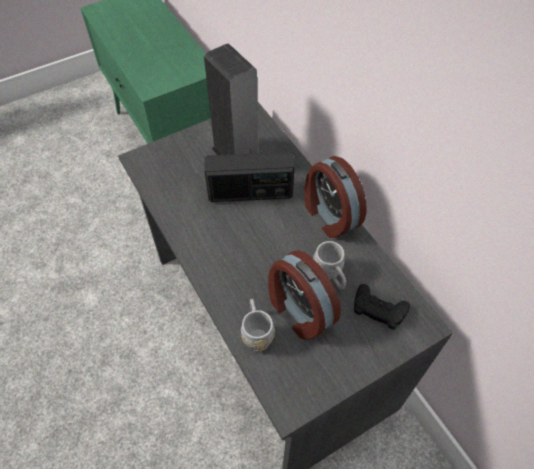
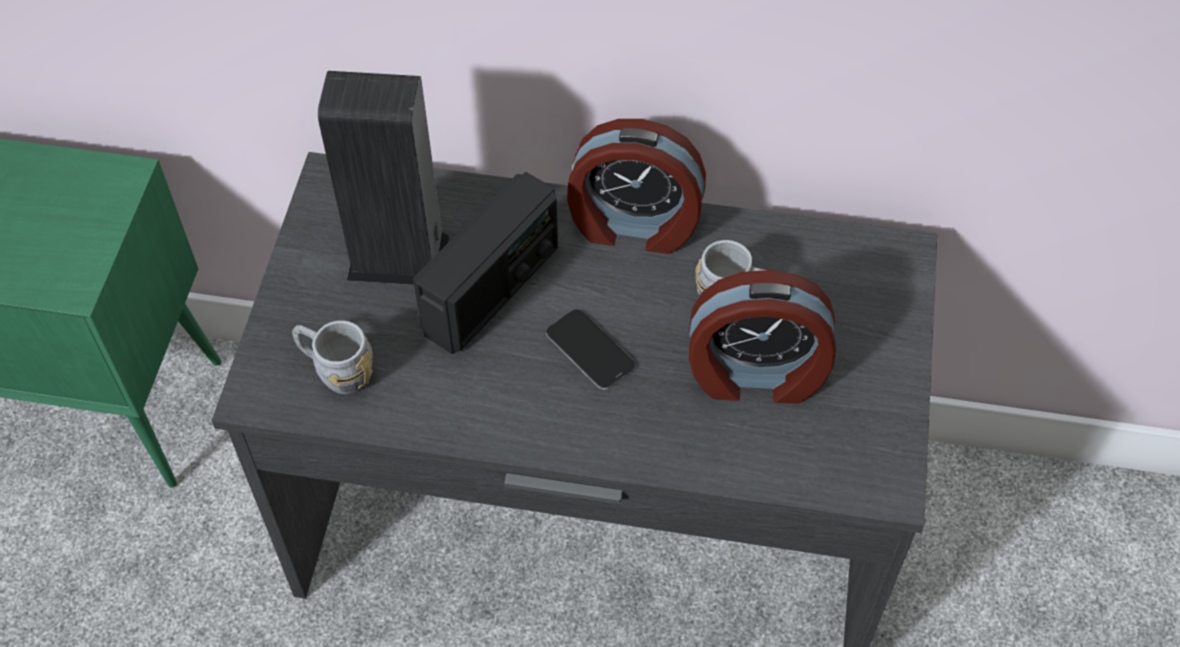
camera: 50 degrees left, 0 degrees up
(253, 243) = (590, 350): none -> phone
(256, 332) = (743, 448): grey mug -> grey mug (336, 370)
(379, 309) = (835, 283): black game controller -> none

